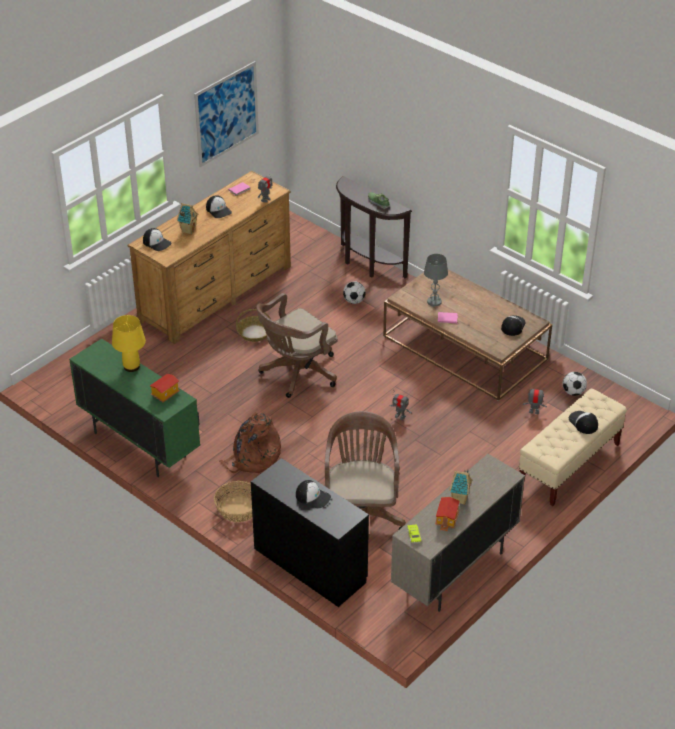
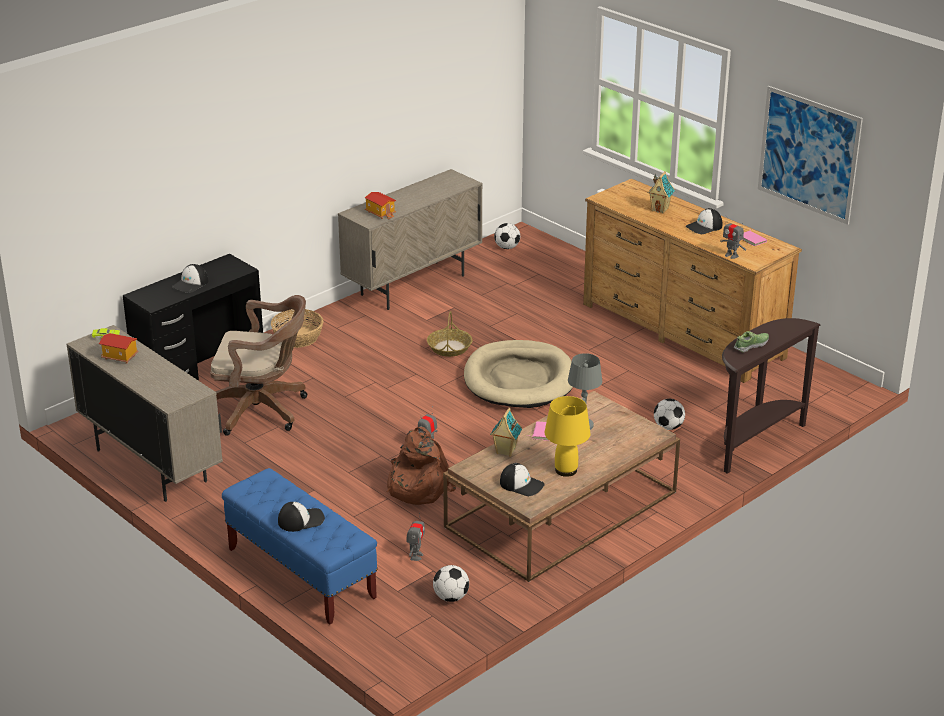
camera: 95 degrees right, 10 degrees down
(67, 391) = (507, 247): none -> football
(131, 366) = (431, 197): yellow table lamp -> yellow table lamp (566, 470)
(139, 445) = (413, 285): green cabinet -> beige cabinet
(157, 243) = (634, 193): cap -> none
(253, 458) = (375, 348): brown backpack -> brown backpack (417, 487)
(254, 333) = (601, 354): basket -> basket (449, 348)
(296, 374) = (519, 379): brown office chair -> beige dog bed
(460, 499) = (147, 367): toy house -> toy house (505, 451)
(569, 465) = (301, 573): beige bench -> blue bench

